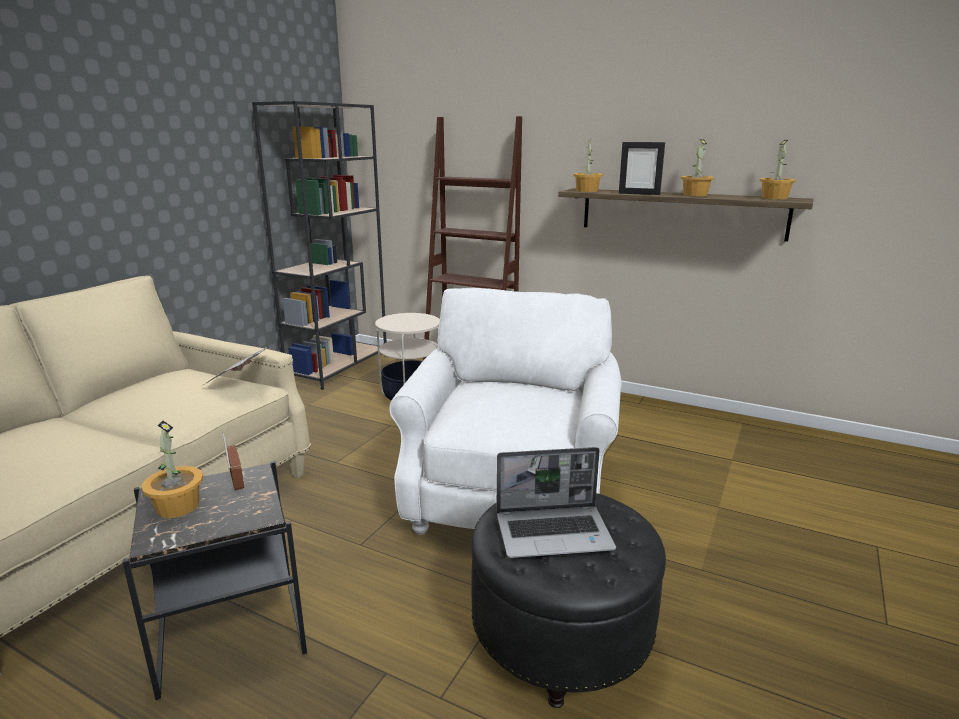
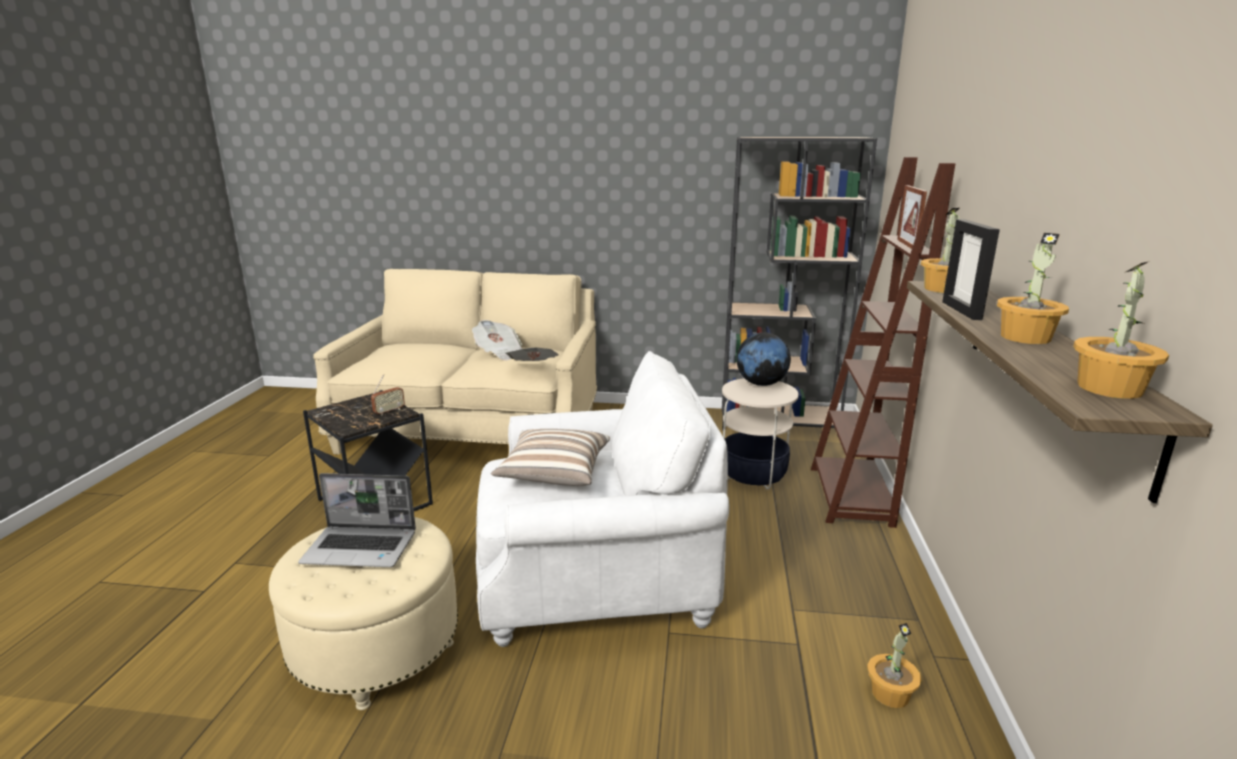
camera: 70 degrees right, 0 degrees up
(148, 393) = (498, 353): none -> newspaper
(177, 506) = (359, 405): potted plant -> potted plant (889, 693)
(395, 318) = (761, 384): none -> globe
(481, 178) = (907, 245): none -> picture frame
(512, 404) = (554, 474): none -> pillow
(554, 532) = (362, 548): laptop -> laptop turned 60 degrees counterclockwise
(561, 637) = (377, 651): black ottoman -> beige ottoman

